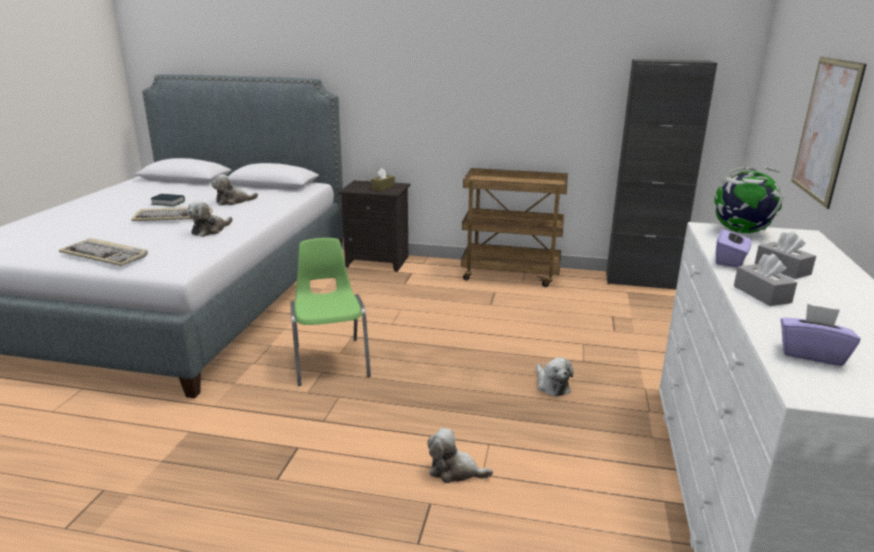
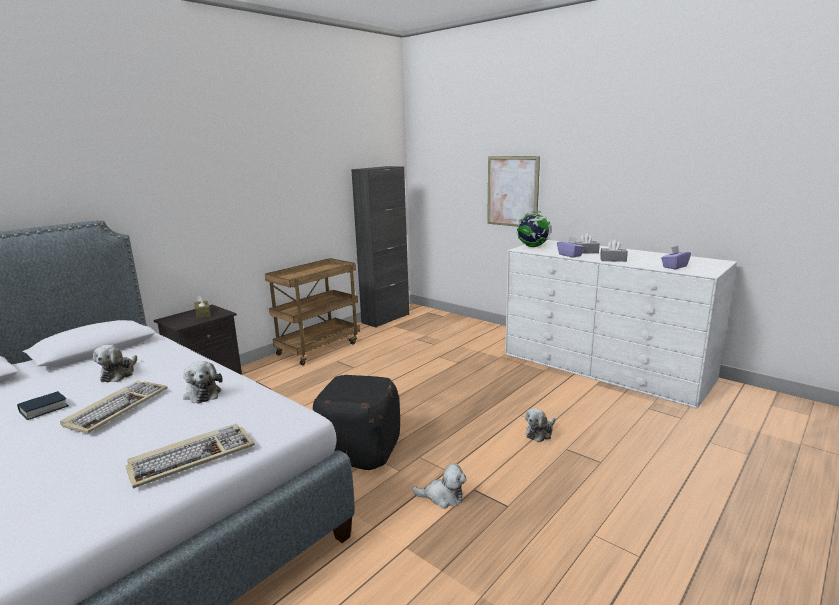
camera: 60 degrees left, 5 degrees down
(330, 360) = (360, 449): green chair -> black ottoman
(551, 385) = (475, 379): plush toy -> plush toy (443, 497)

